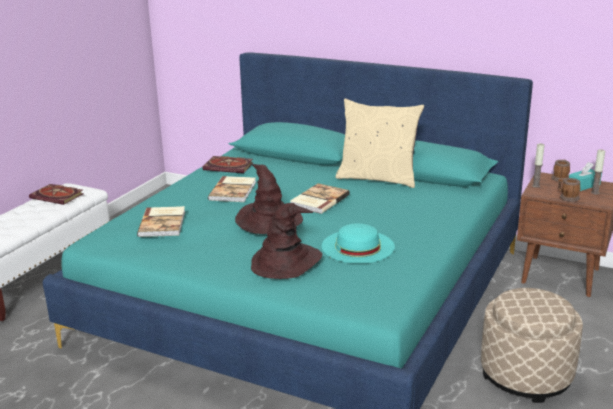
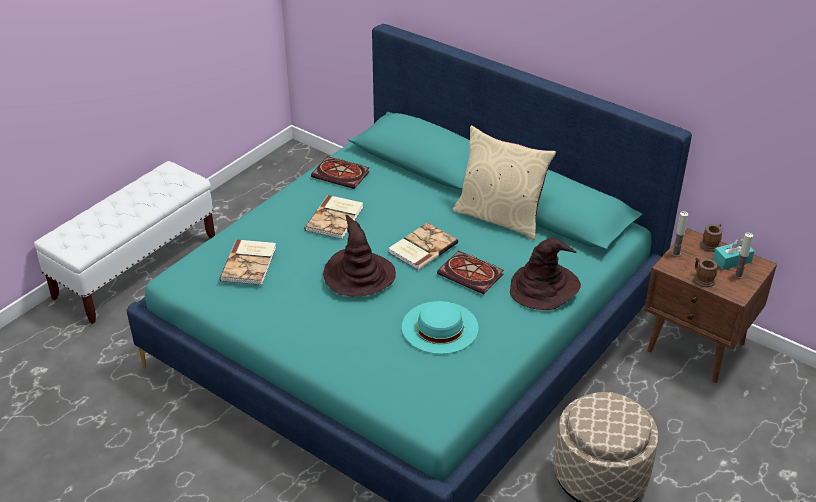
camera: 10 degrees right, 15 degrees up
(58, 196) = (157, 184): book -> book (472, 274)
(286, 262) = (359, 340): brown hat -> brown hat (544, 288)

